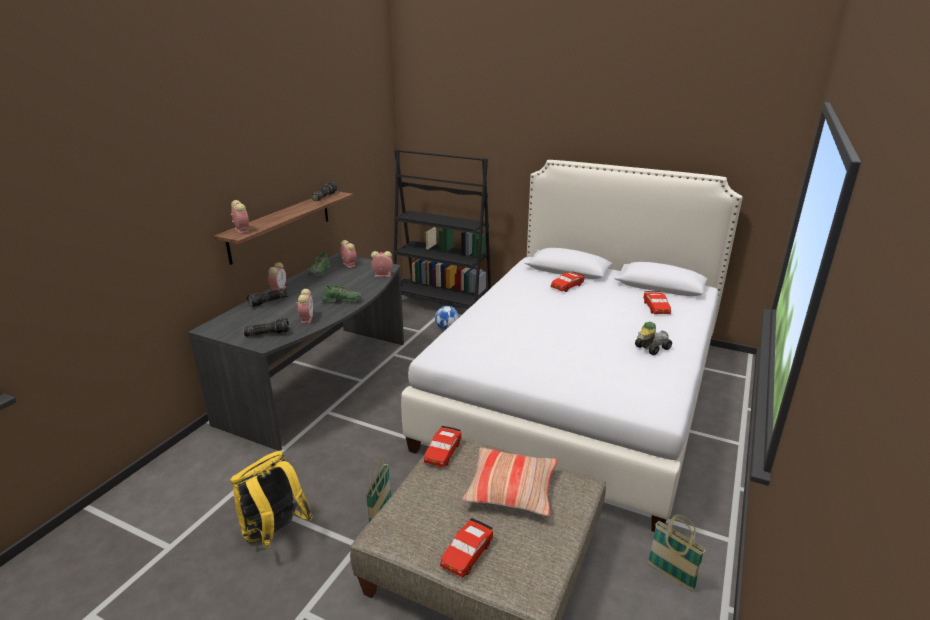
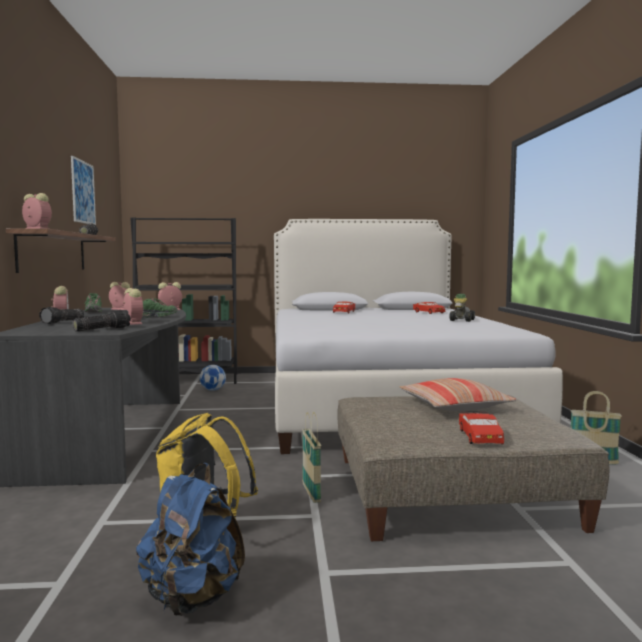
camera: 30 degrees left, 20 degrees down
(215, 598) = (192, 598): none -> blue backpack
(326, 150) = (83, 192): none -> picture
(442, 452) = (361, 402): red toy car -> none

